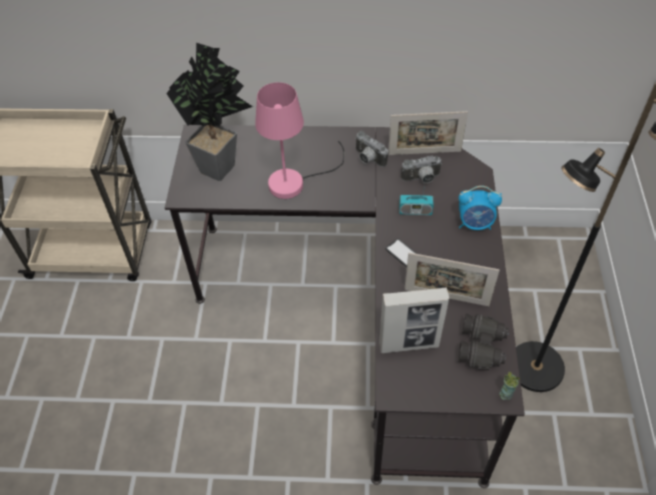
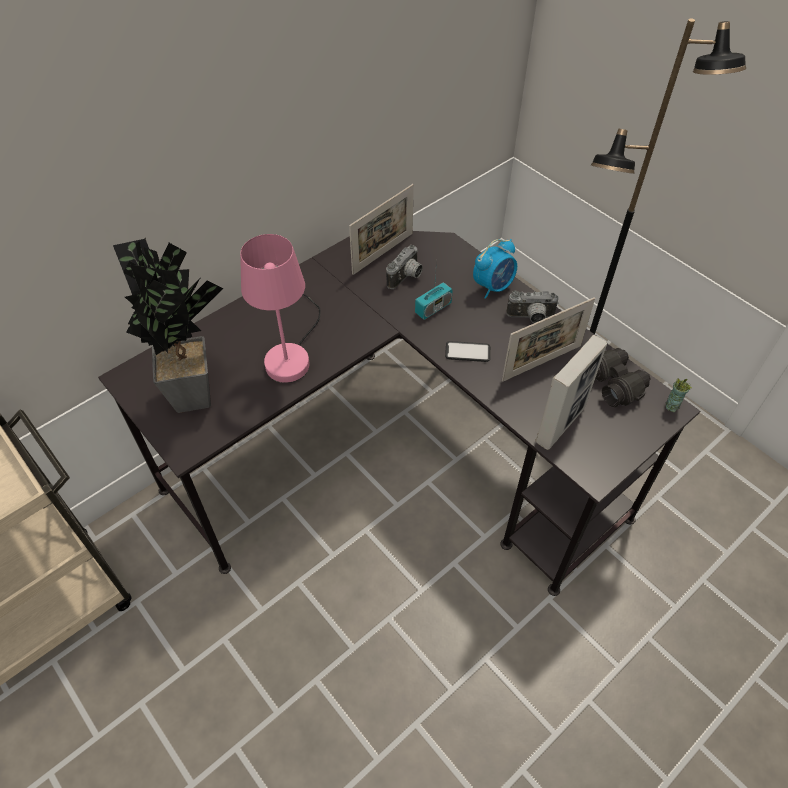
camera: 45 degrees left, 0 degrees up
(368, 159) = (338, 290): camera -> camera (531, 318)

